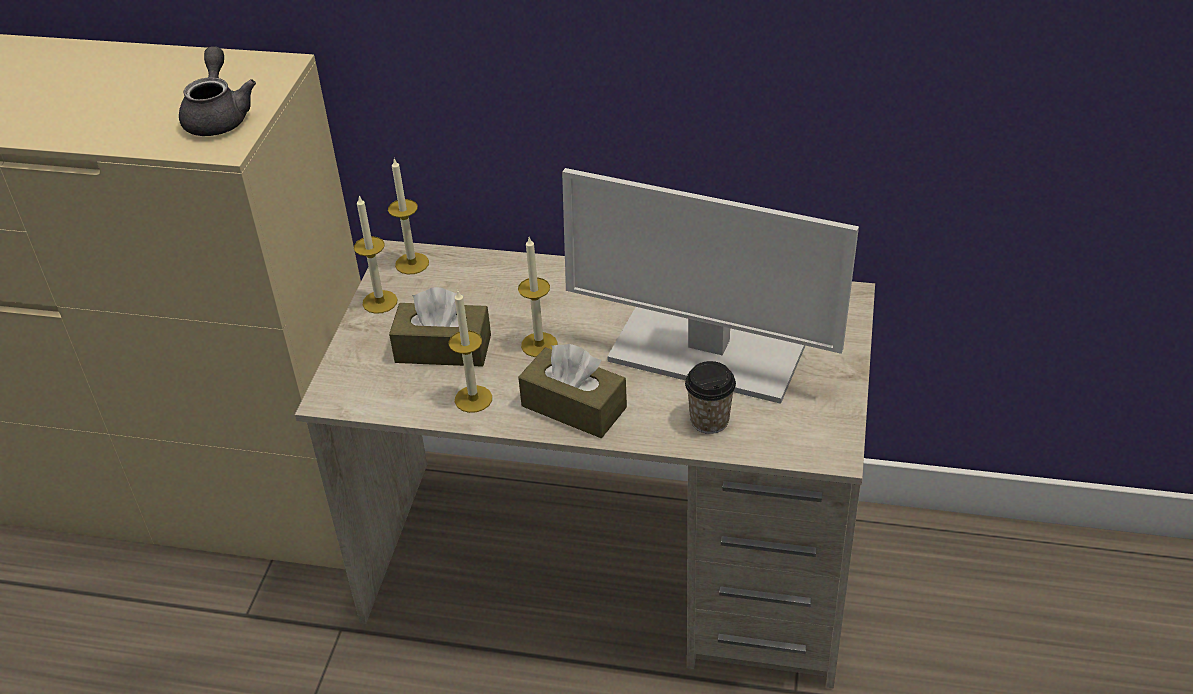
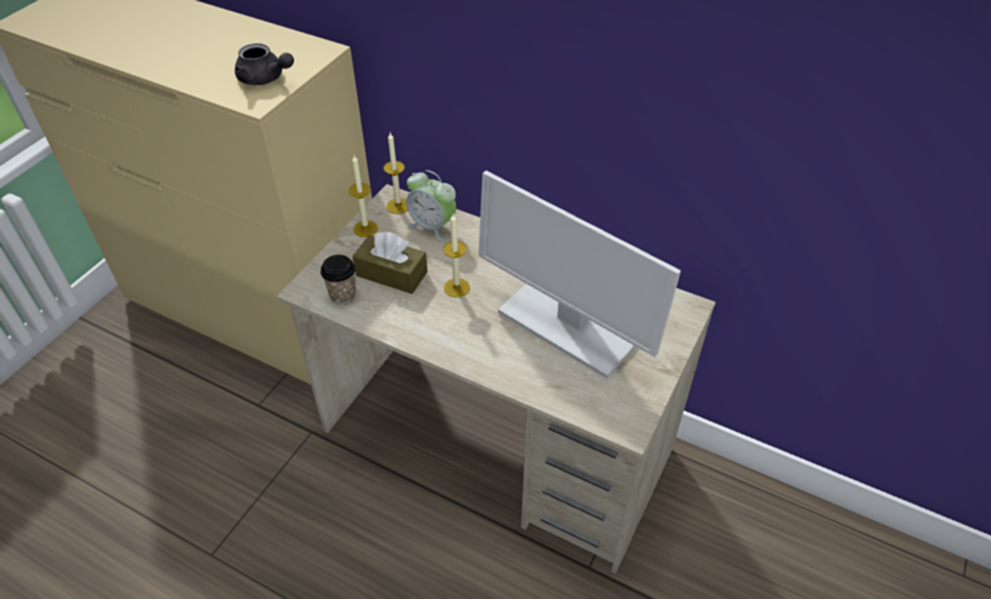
camera: 15 degrees right, 5 degrees up
(219, 116) = (265, 79): grey teapot -> grey teapot turned 105 degrees clockwise
(471, 278) = (432, 226): none -> alarm clock
(473, 399) = (395, 316): candle -> none
(574, 407) = (460, 341): brown tissue box -> none
(709, 420) = (550, 377): cup -> cup (342, 294)

